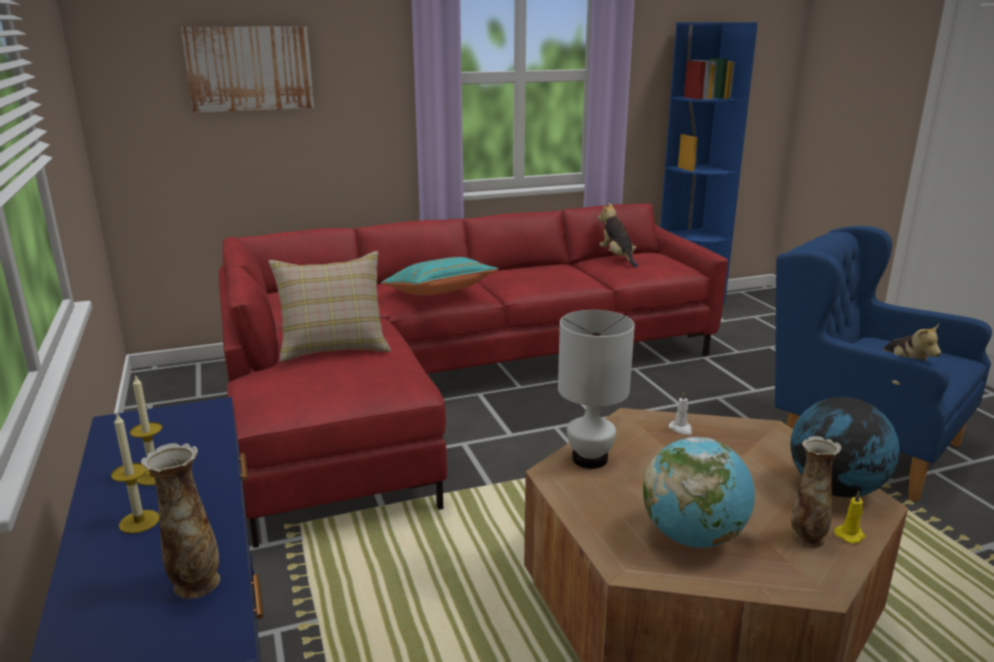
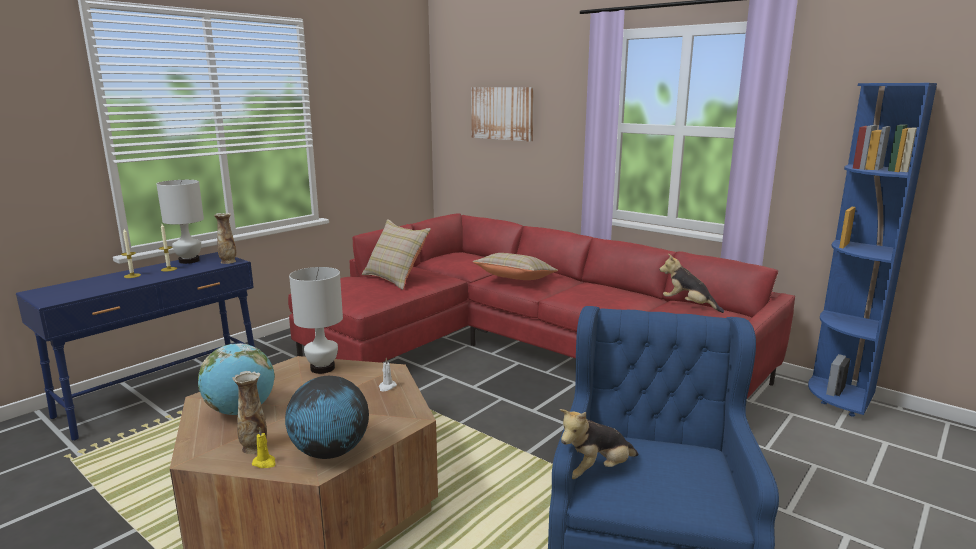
camera: 60 degrees right, 5 degrees down
(119, 451) = (188, 261): none -> white table lamp
(195, 583) = (88, 291): vase -> vase (228, 262)
(439, 294) = (515, 280): turquoise pillow -> beige pillow
(617, 258) = (688, 305): plush toy -> plush toy turned 90 degrees counterclockwise

